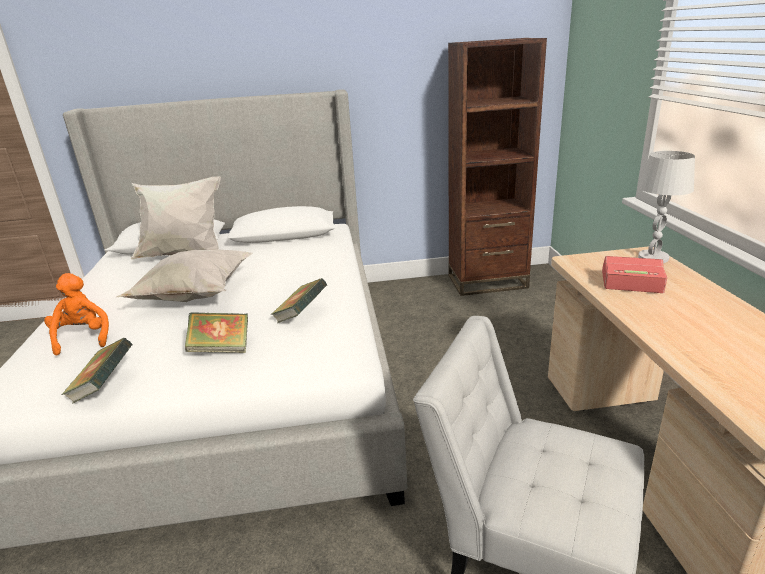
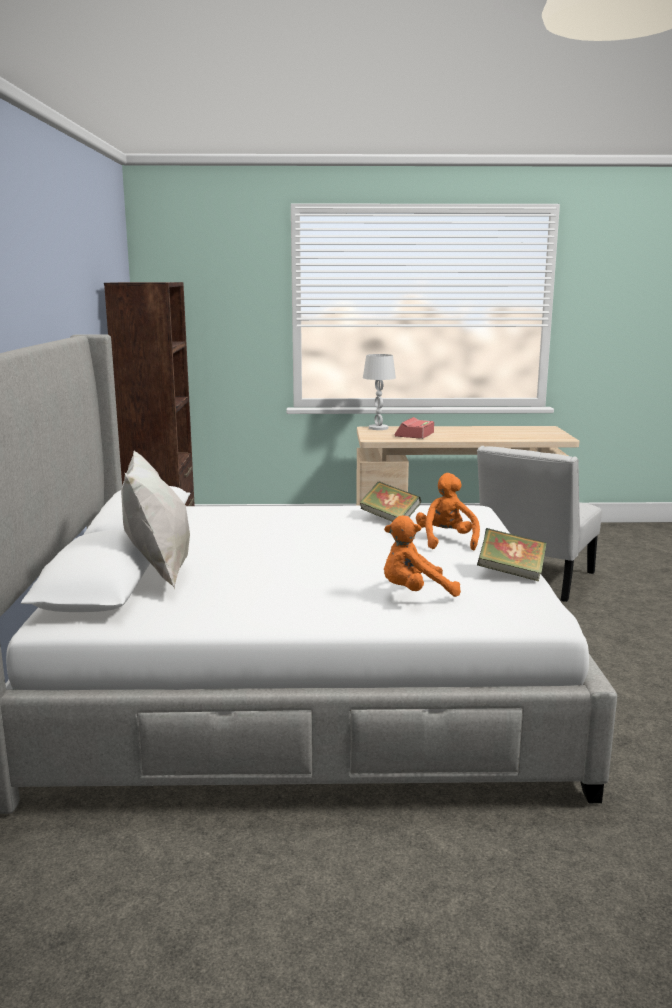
camera: 85 degrees left, 10 degrees down
(194, 296) = (321, 557): white pillow -> none
(221, 348) = (446, 541): book -> orange plush toy

